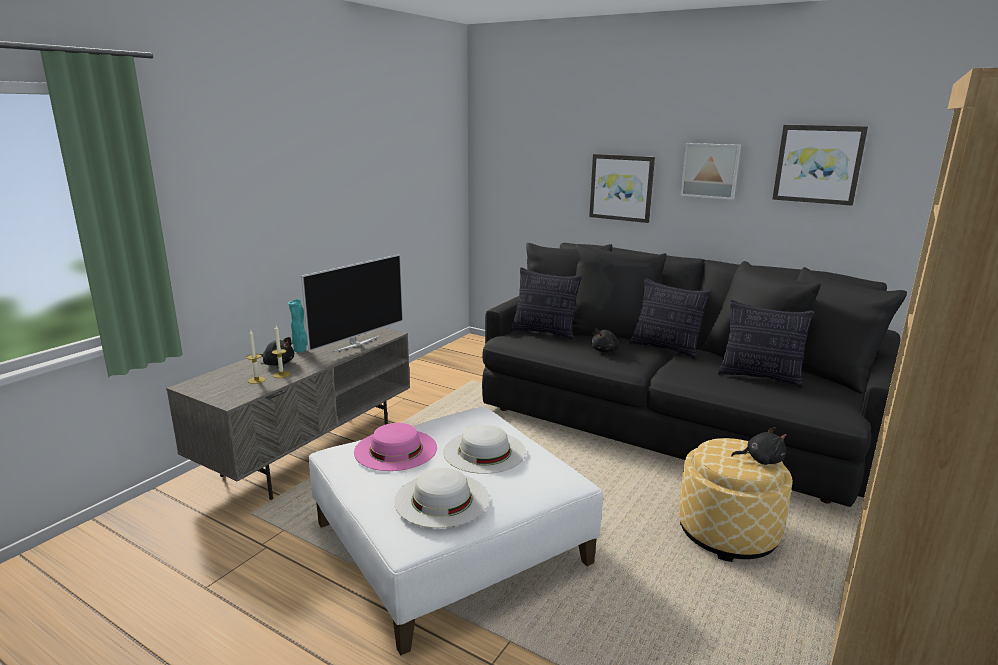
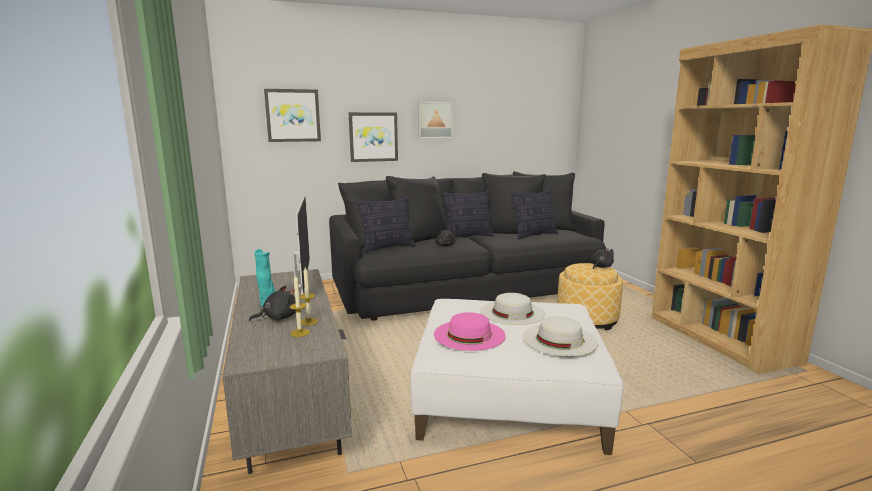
camera: 50 degrees left, 5 degrees down
(818, 164) = (494, 112): picture -> picture (293, 115)

